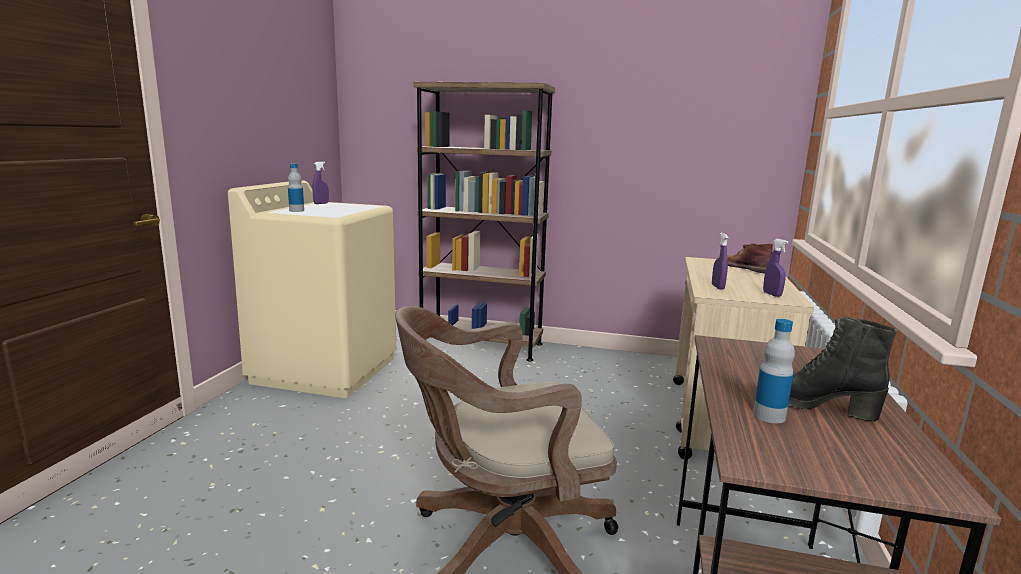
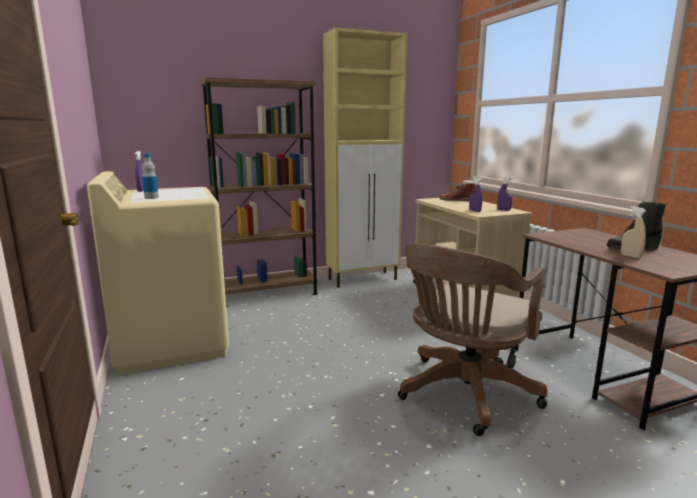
camera: 35 degrees left, 0 degrees up
(615, 358) = (363, 279): none -> beige cabinet
(769, 416) = (630, 256): bottle -> beige spray bottle

